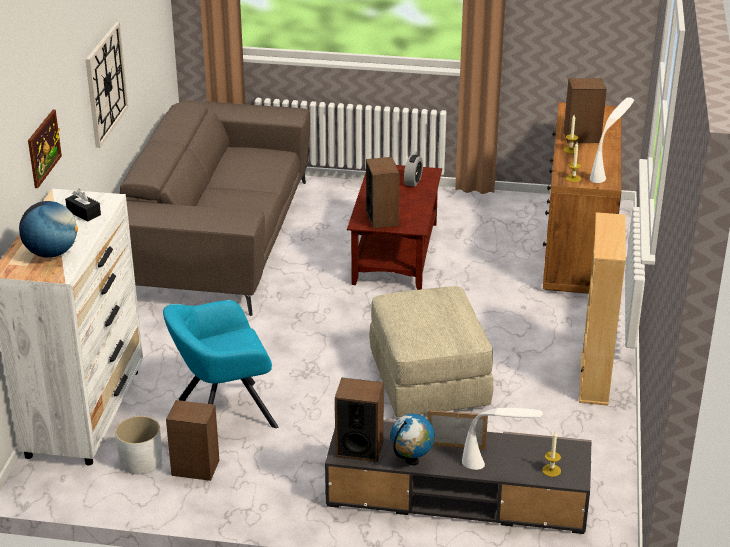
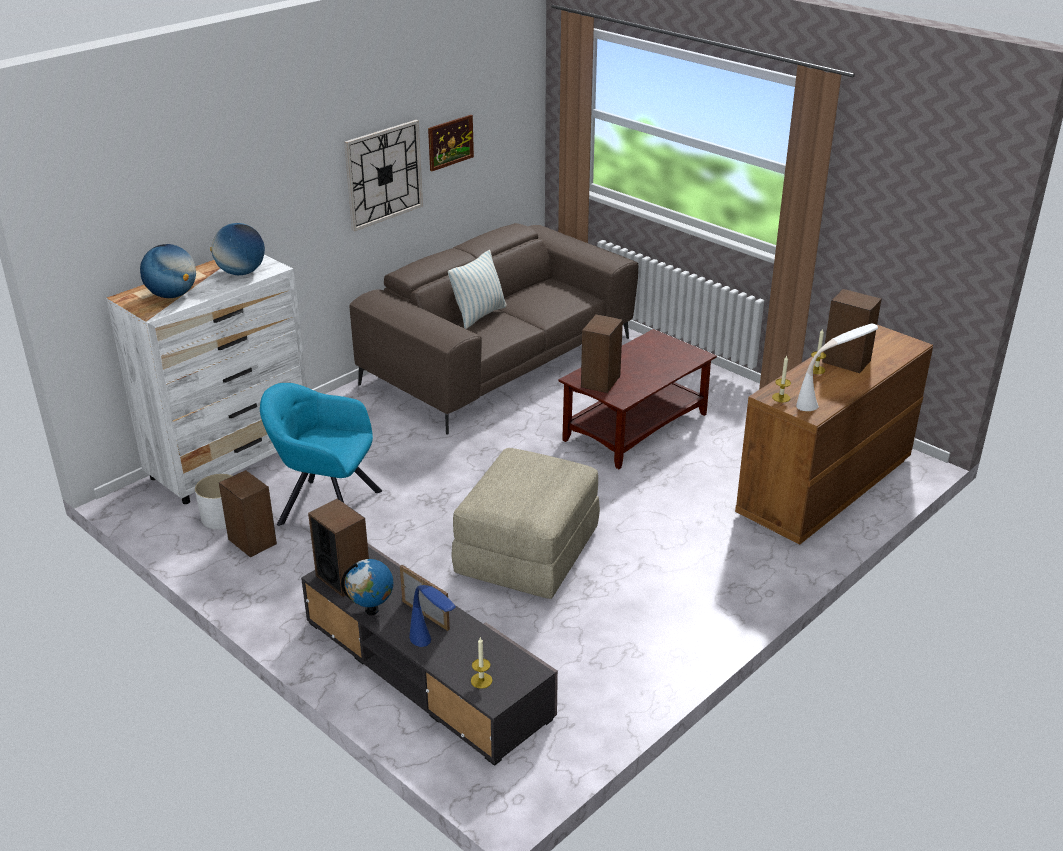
camera: 35 degrees right, 0 degrees up
(43, 148) = (242, 206): picture -> picture (450, 142)
(83, 213) = (241, 272): black tissue box -> globe
(211, 198) = (479, 315): none -> pillow
(413, 181) = (672, 358): alarm clock -> none
(499, 470) = (434, 656): white table lamp -> blue table lamp
(594, 378) = (688, 621): beige bookcase -> none

